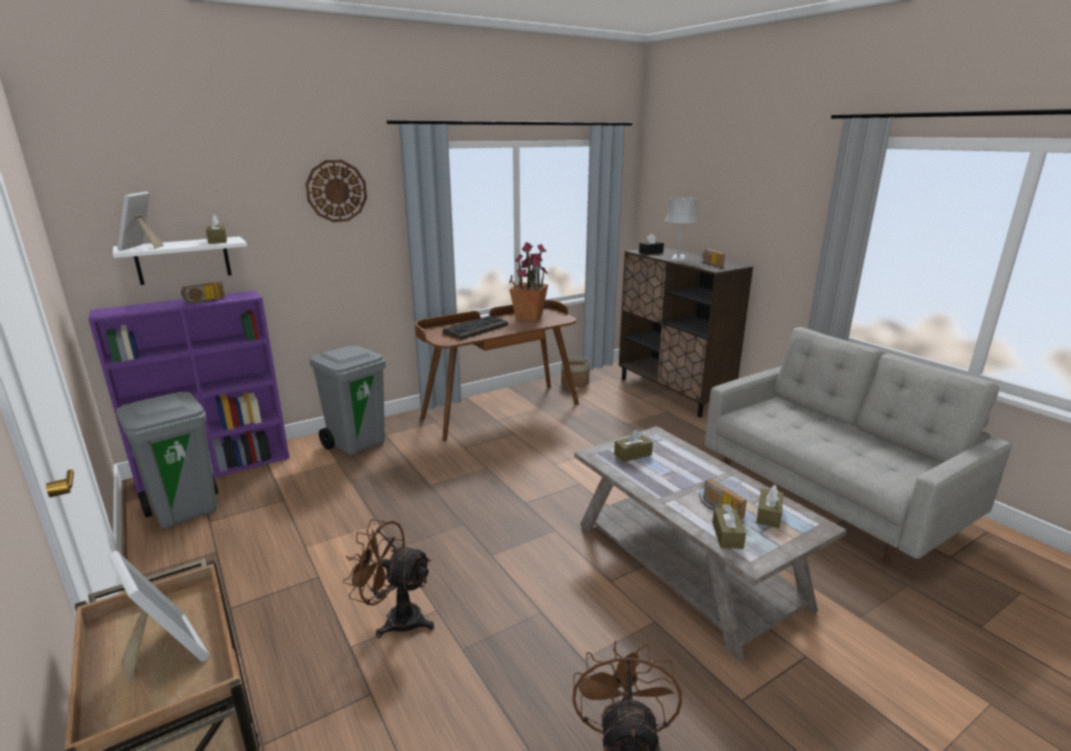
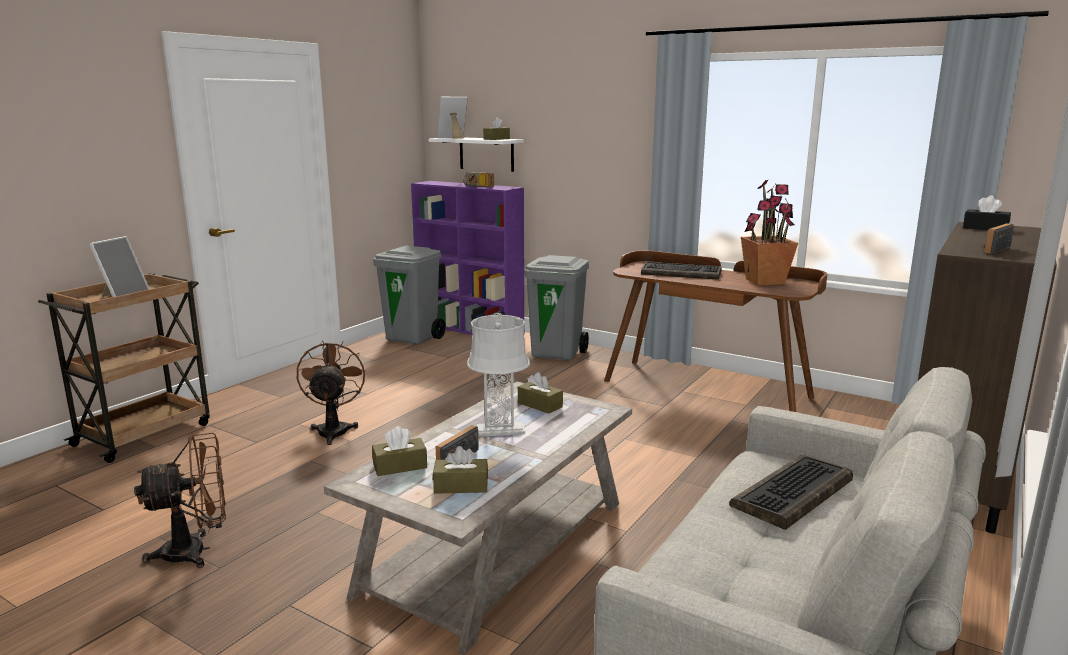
camera: 65 degrees right, 5 degrees down
(336, 191) = (602, 104): wall clock -> none
(575, 383) = (853, 409): planter -> none
(678, 258) = (982, 238): grey table lamp -> grey table lamp (499, 430)
(791, 419) = (793, 494): none -> keyboard

